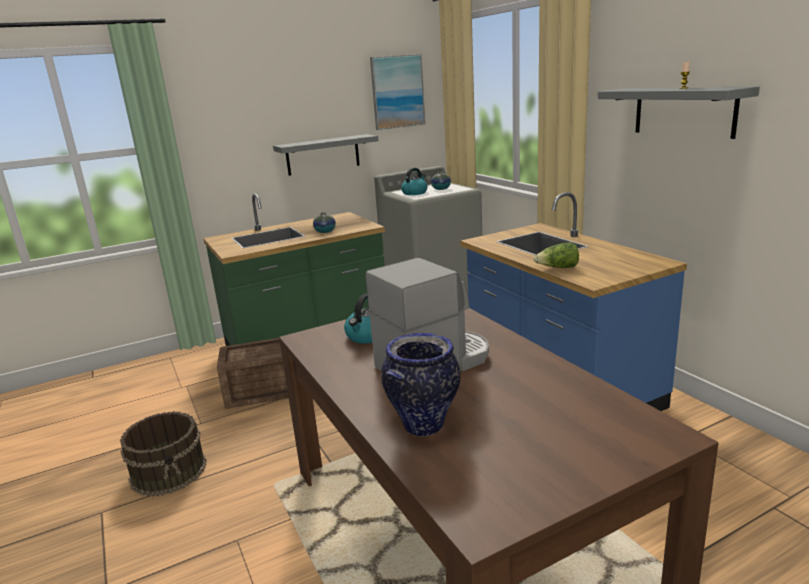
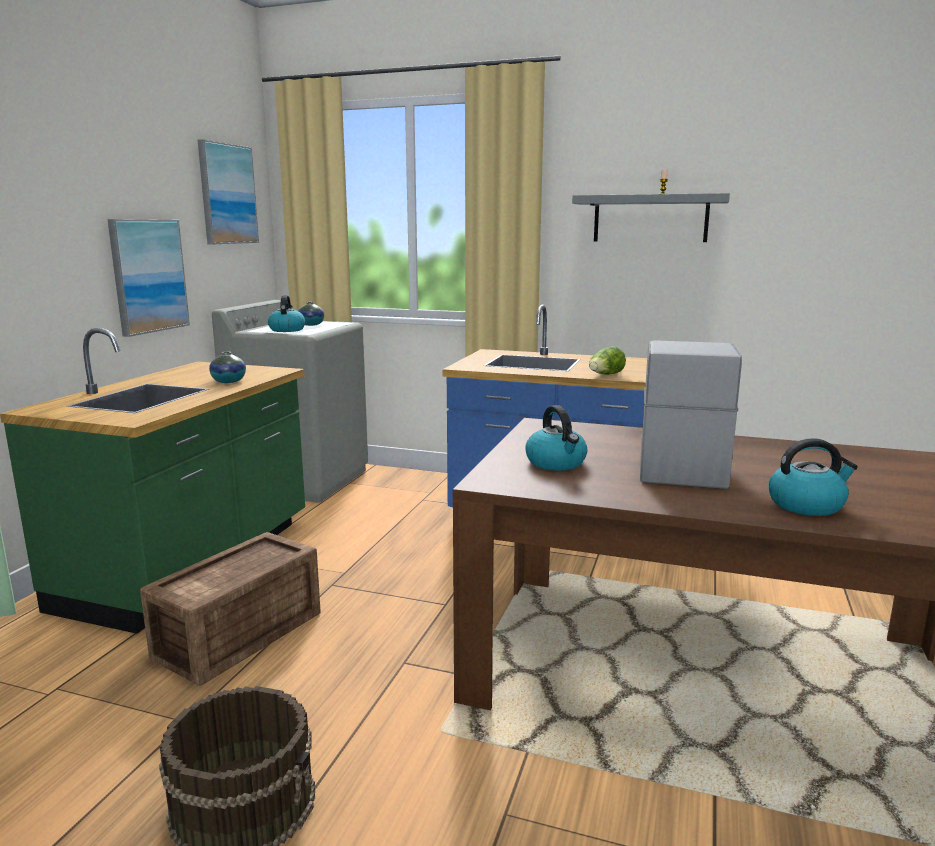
camera: 45 degrees left, 5 degrees down
(323, 155) = (148, 276): grey shelf -> picture
(424, 425) = (806, 505): vase -> kettle

